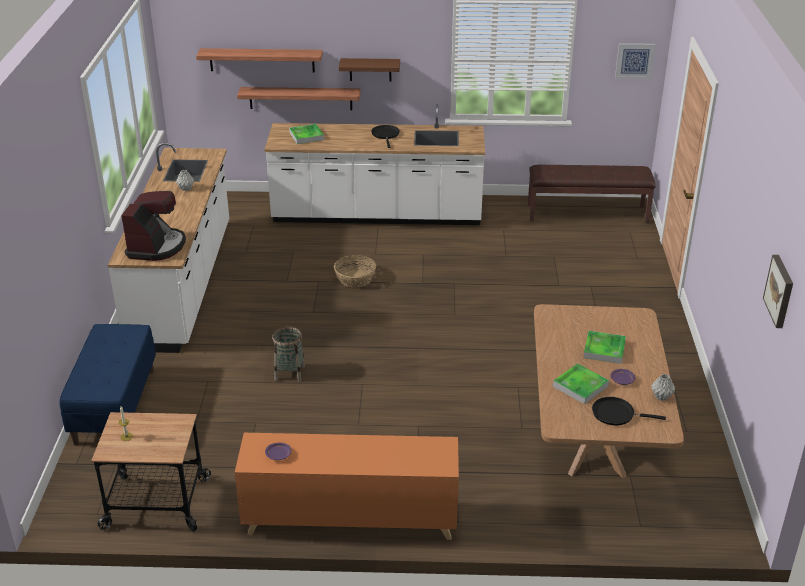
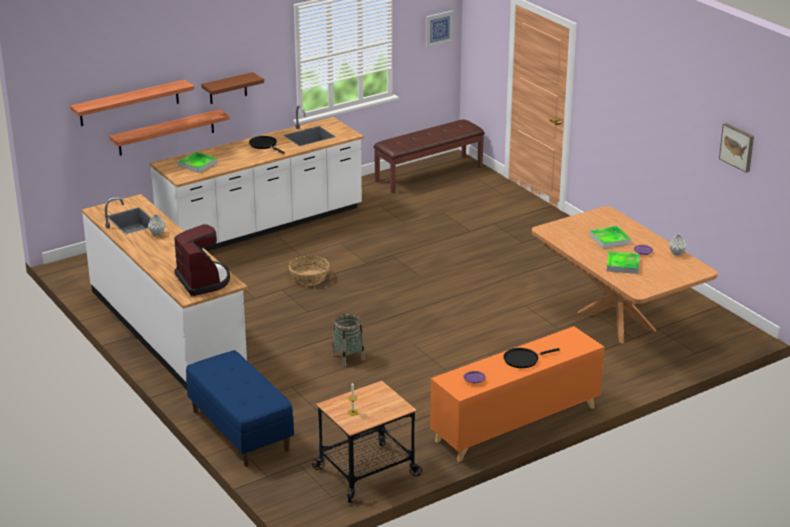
camera: 35 degrees left, 5 degrees down
(616, 414) = (663, 272): black frying pan -> black frying pan (523, 359)

